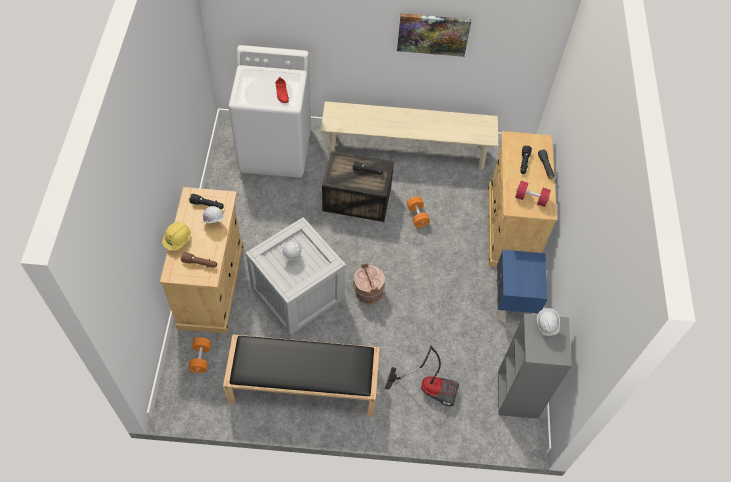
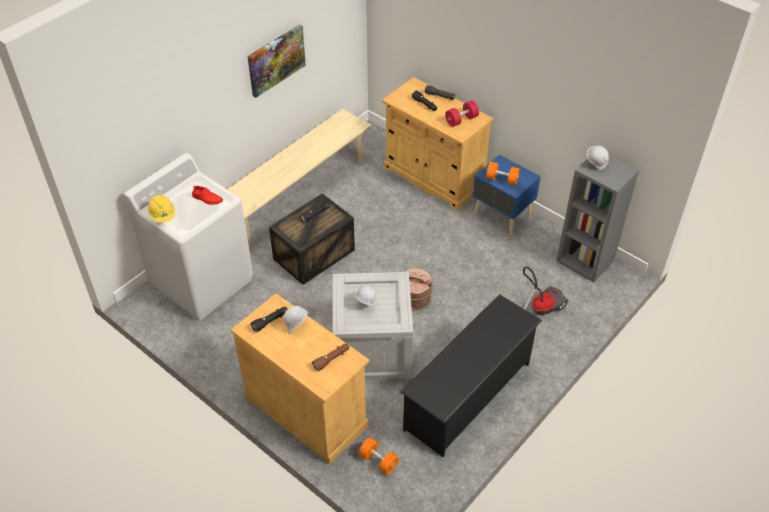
camera: 50 degrees left, 10 degrees down
(178, 240) = (290, 363): yellow hard hat -> yellow hard hat (163, 215)
(302, 385) = (468, 396): black bench -> black shoe rack
(417, 216) = (370, 225): orange dumbbell -> orange dumbbell (502, 179)

